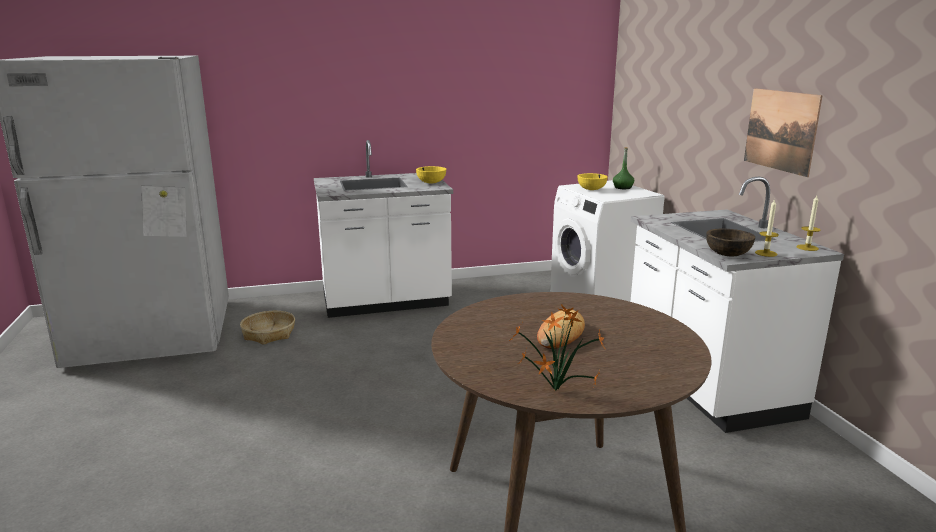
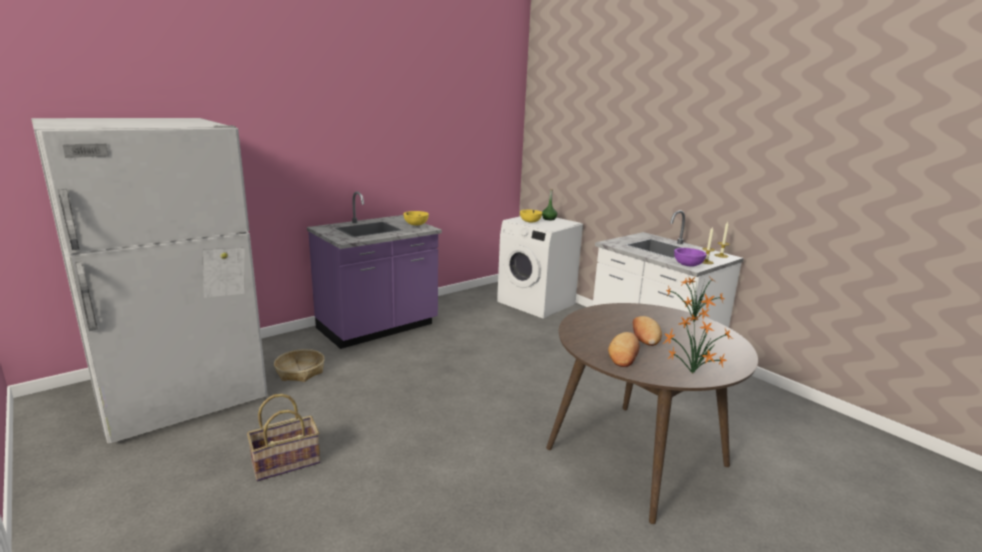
camera: 25 degrees left, 0 degrees up
(177, 418) = (286, 462): none -> basket
(385, 302) = (378, 328): white counter -> purple counter
(497, 351) = (624, 353): none -> bread
(657, 331) = (693, 323): none -> potted plant
(727, 254) = (687, 265): brown bowl -> purple bowl
(780, 130) = (686, 178): picture -> none

